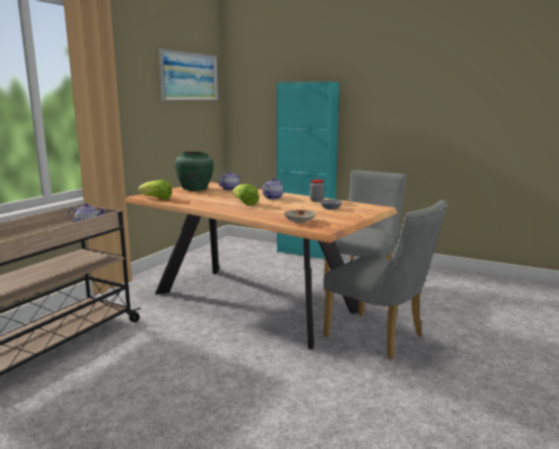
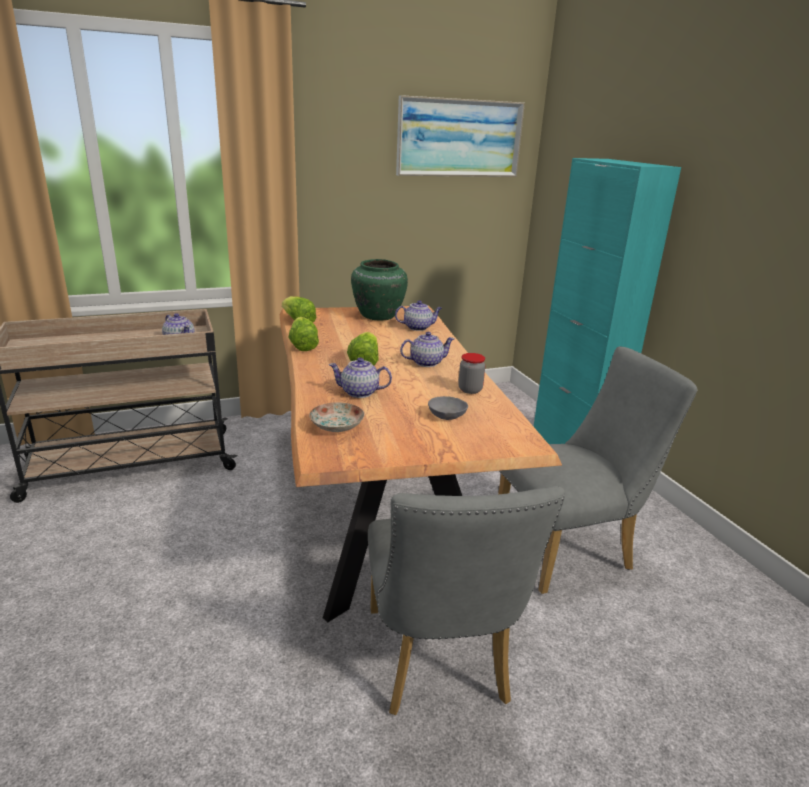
camera: 40 degrees right, 10 degrees up
(192, 205) = (303, 346): none -> lettuce
(275, 211) = (360, 393): none -> teapot

